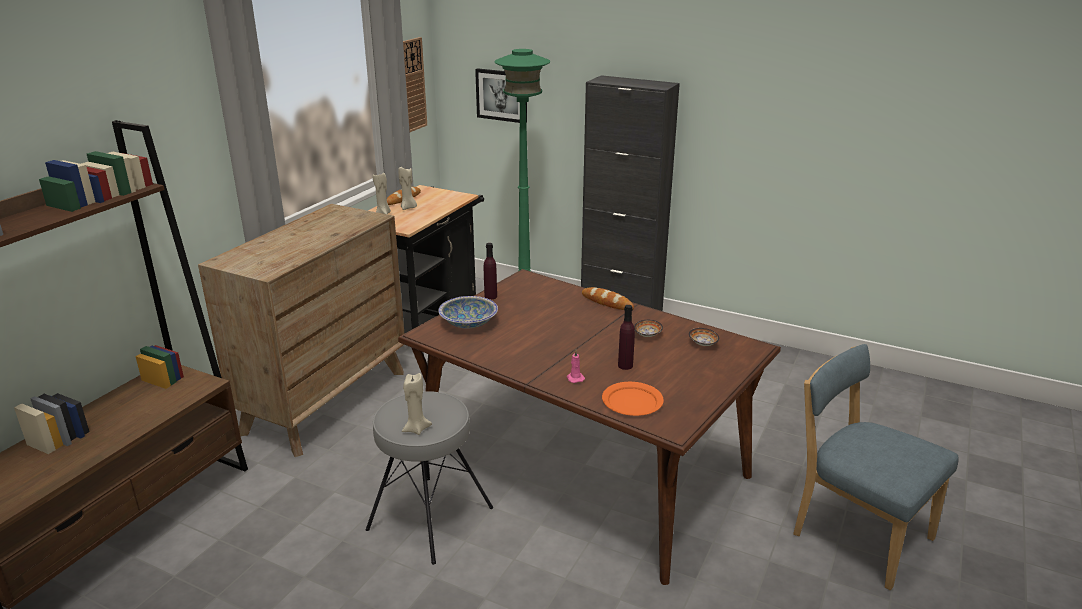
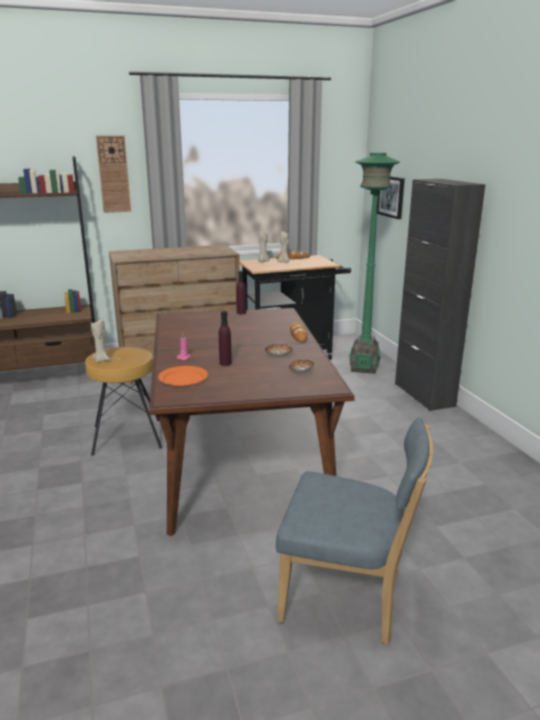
camera: 45 degrees right, 5 degrees down
(413, 85) = (337, 184): wall clock -> wall clock (113, 174)
(429, 518) = (127, 436): grey stool -> brown stool
(468, 323) = (200, 319): bowl -> none
(856, 533) = (347, 598): blue chair -> blue chair turned 105 degrees clockwise

